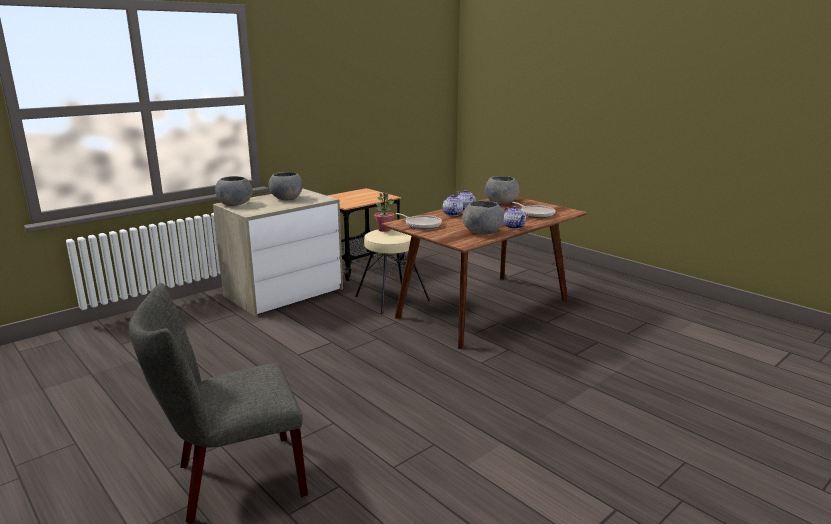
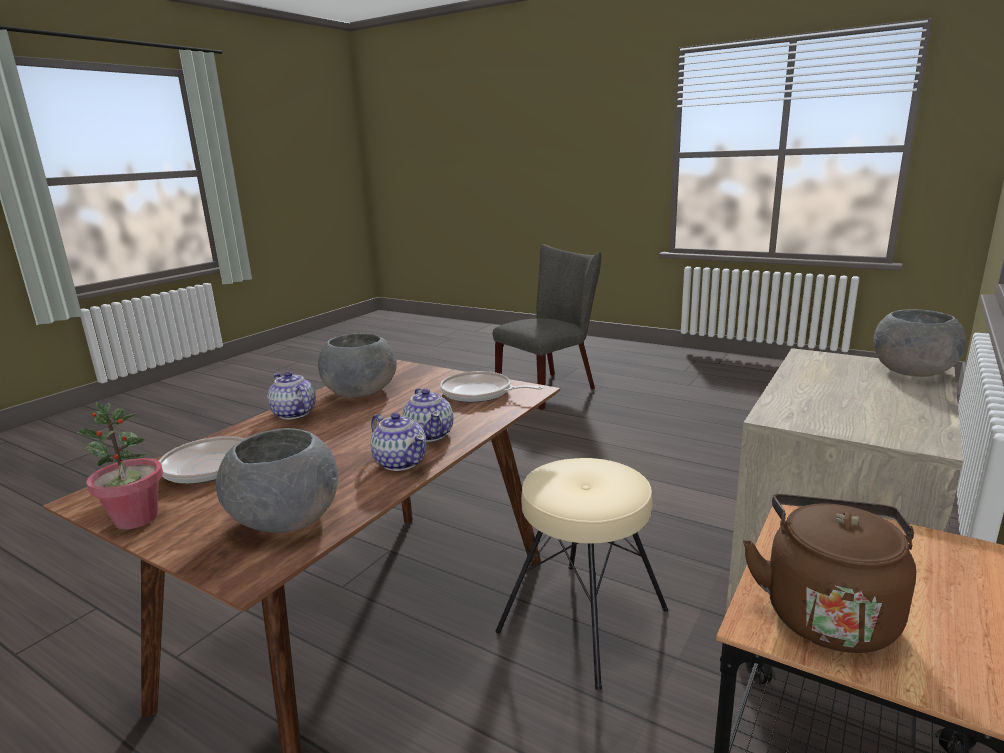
camera: 165 degrees right, 0 degrees up
(286, 198) = (865, 403): grey bowl -> none
(374, 196) = (827, 612): none -> brown kettle
(384, 229) = (615, 494): potted plant -> potted plant (136, 519)

